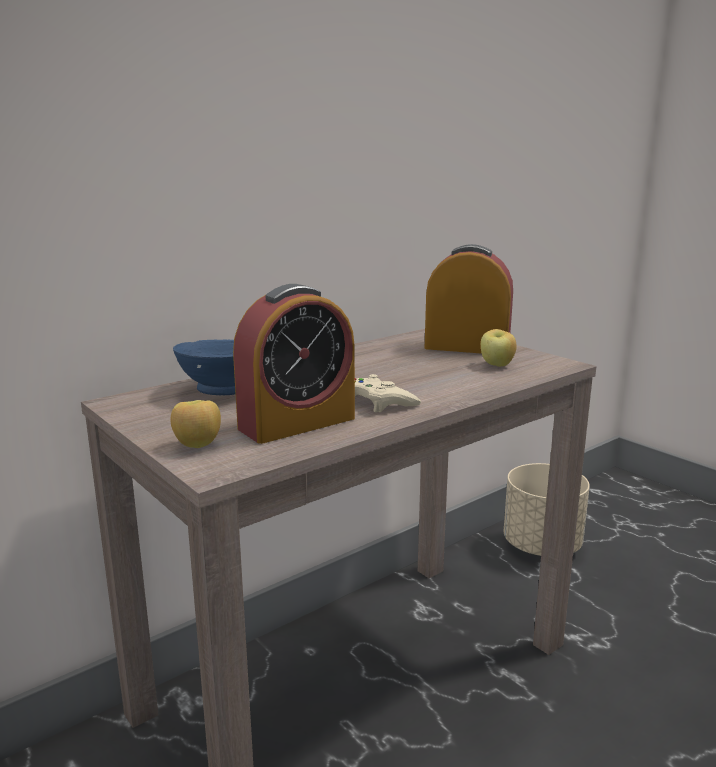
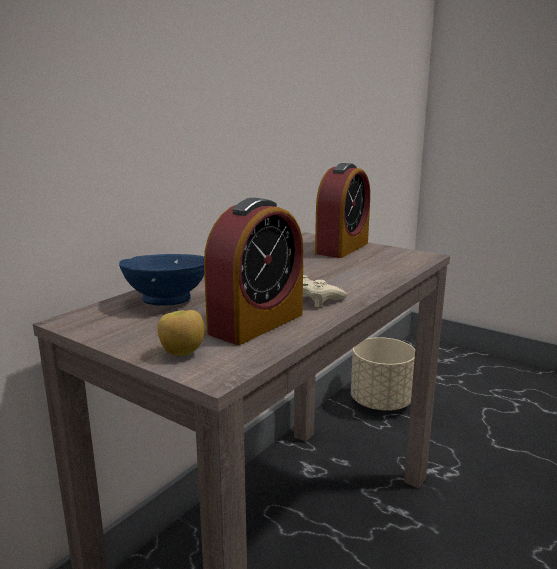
camera: 15 degrees left, 0 degrees up
(467, 347) = (342, 248): alarm clock -> alarm clock turned 120 degrees clockwise
(497, 365) = (377, 260): apple -> none

